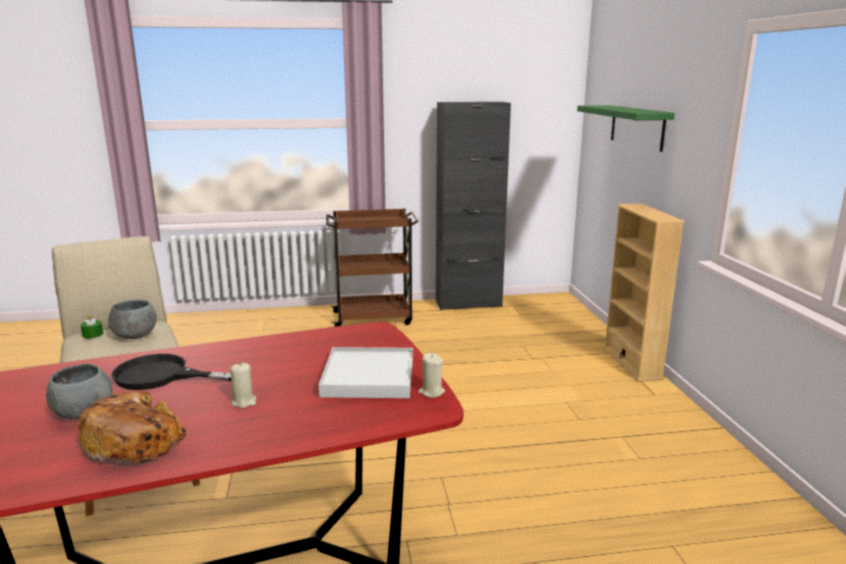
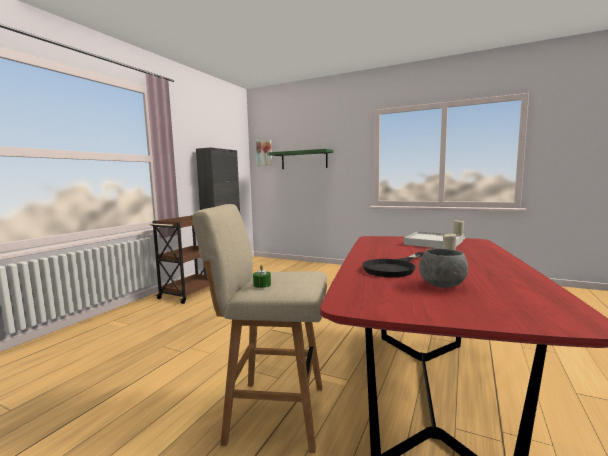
camera: 55 degrees left, 10 degrees down
(135, 336) = (290, 275): grey bowl -> none
(136, 441) = (493, 276): bread -> none
(597, 102) = (264, 153): none -> picture
(631, 363) = (334, 266): beige bookcase -> none

